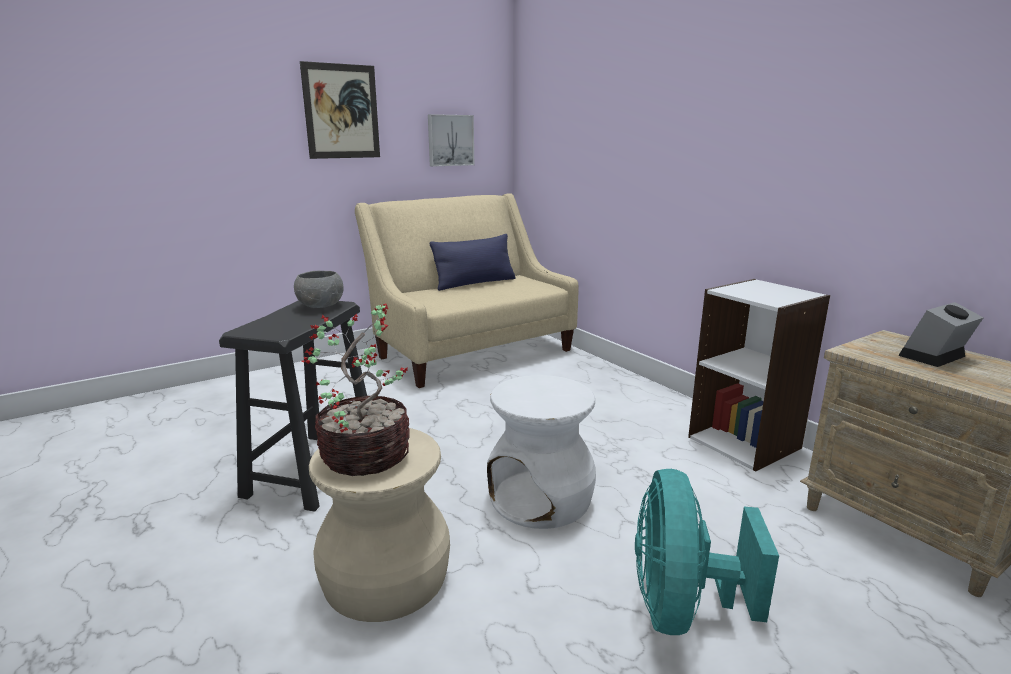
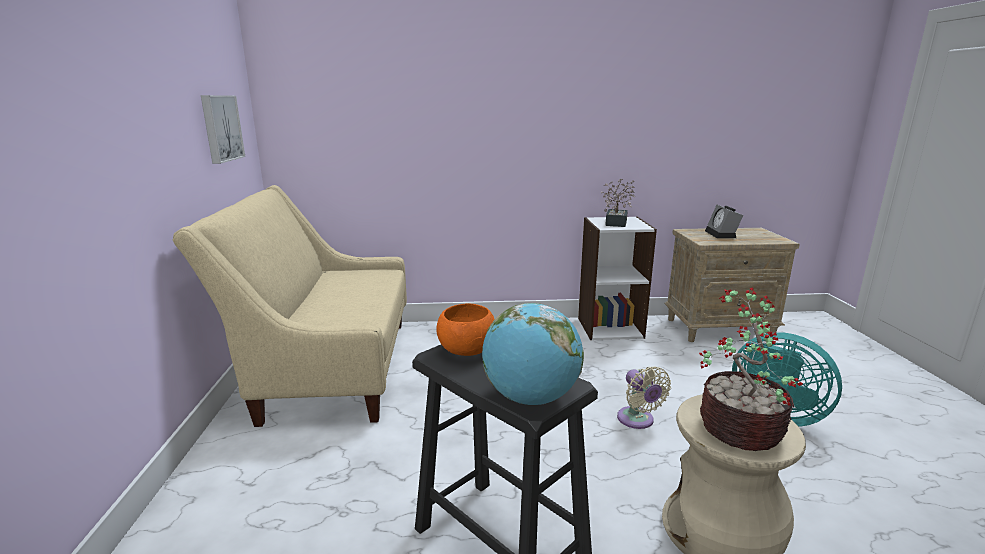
camera: 60 degrees left, 0 degrees up
(253, 329) = (531, 398): none -> globe
(321, 305) = (467, 350): grey bowl -> orange bowl
(341, 111) = (129, 93): picture -> none
(475, 283) = (317, 292): blue pillow -> none
(541, 499) = (637, 420): white stool -> beige fan
(767, 291) = (617, 222): none -> potted plant

